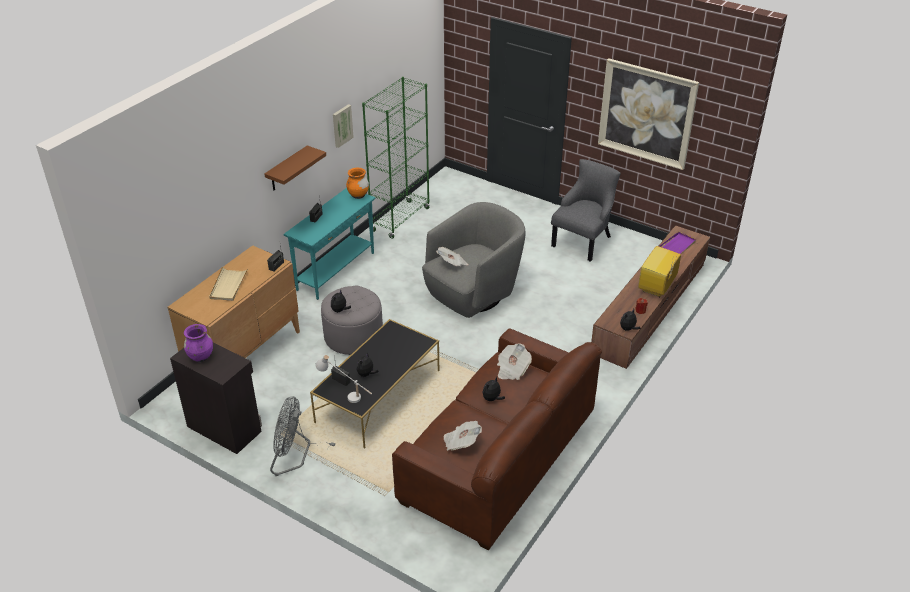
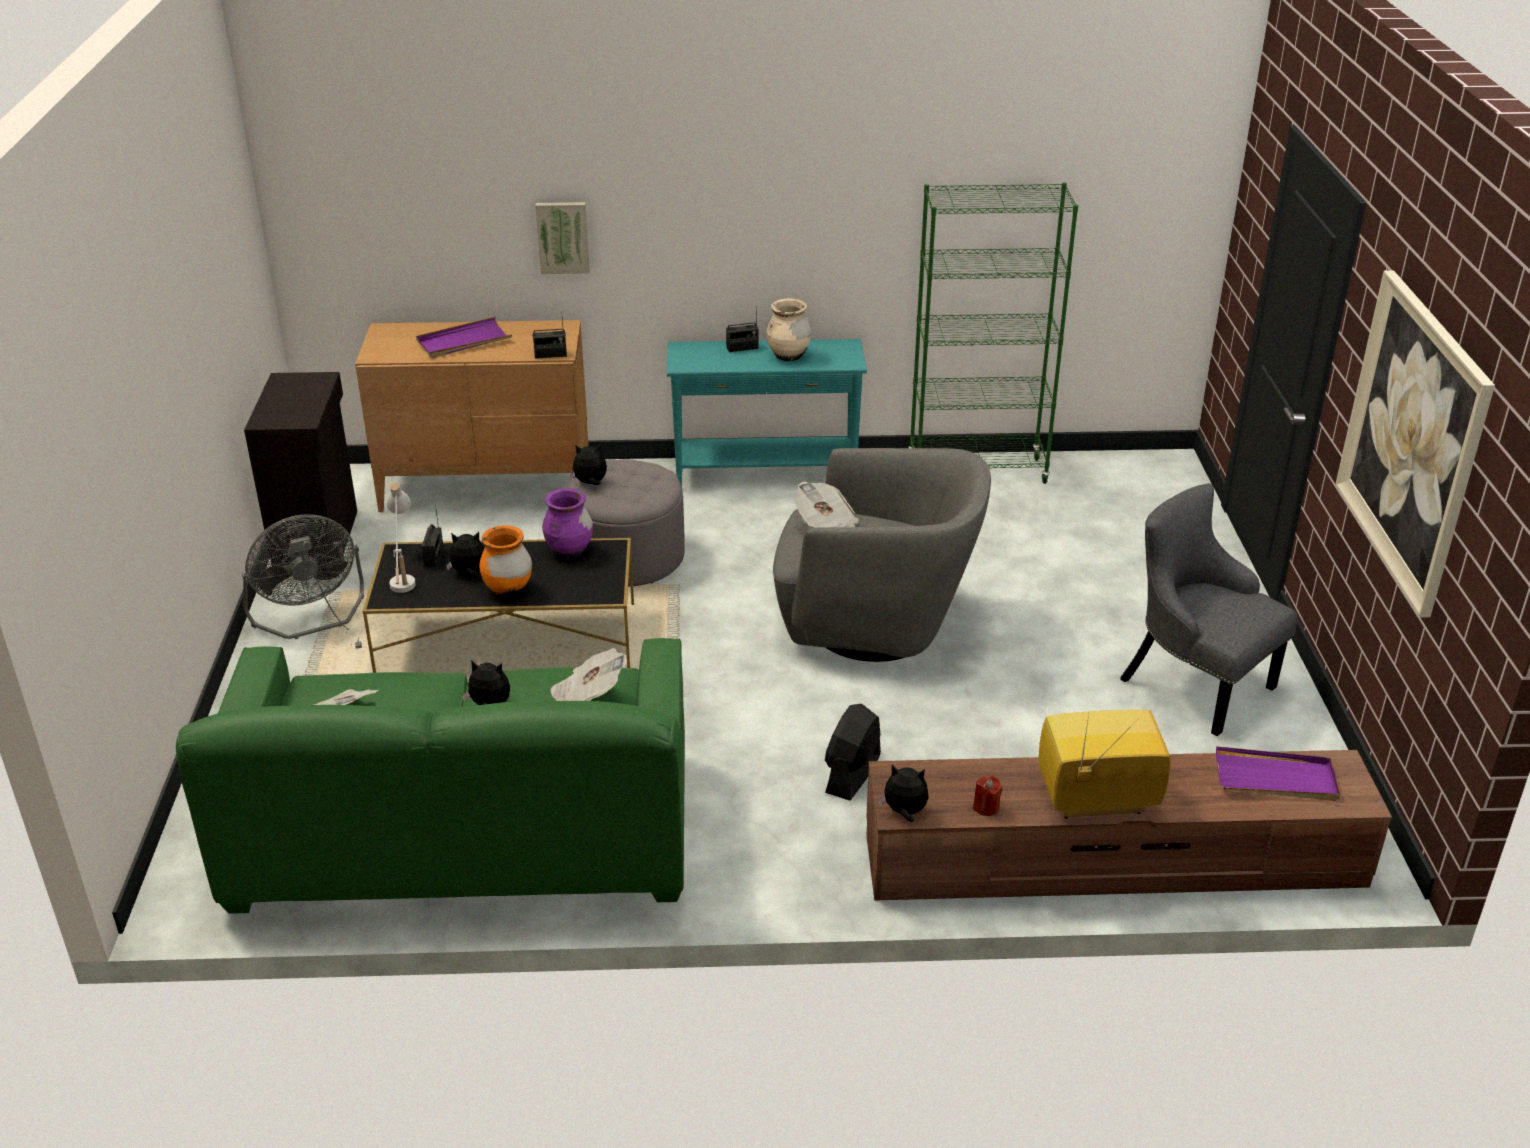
camera: 55 degrees right, 5 degrees down
(201, 357) = (292, 391): purple vase -> purple vase (569, 551)
(228, 285) = (463, 341): beige tray -> purple tray
(287, 169) = (700, 225): brown shelf -> none
(339, 209) = (788, 356): none -> beige vase
(341, 125) = (867, 209): picture -> picture (563, 237)
(358, 195) = (849, 355): orange vase -> orange vase (508, 590)
(498, 458) = (466, 831): brown sofa -> green sofa
(556, 342) = (852, 774): none -> black fan
(582, 243) = (1197, 687): grey armchair -> grey armchair turned 135 degrees counterclockwise

